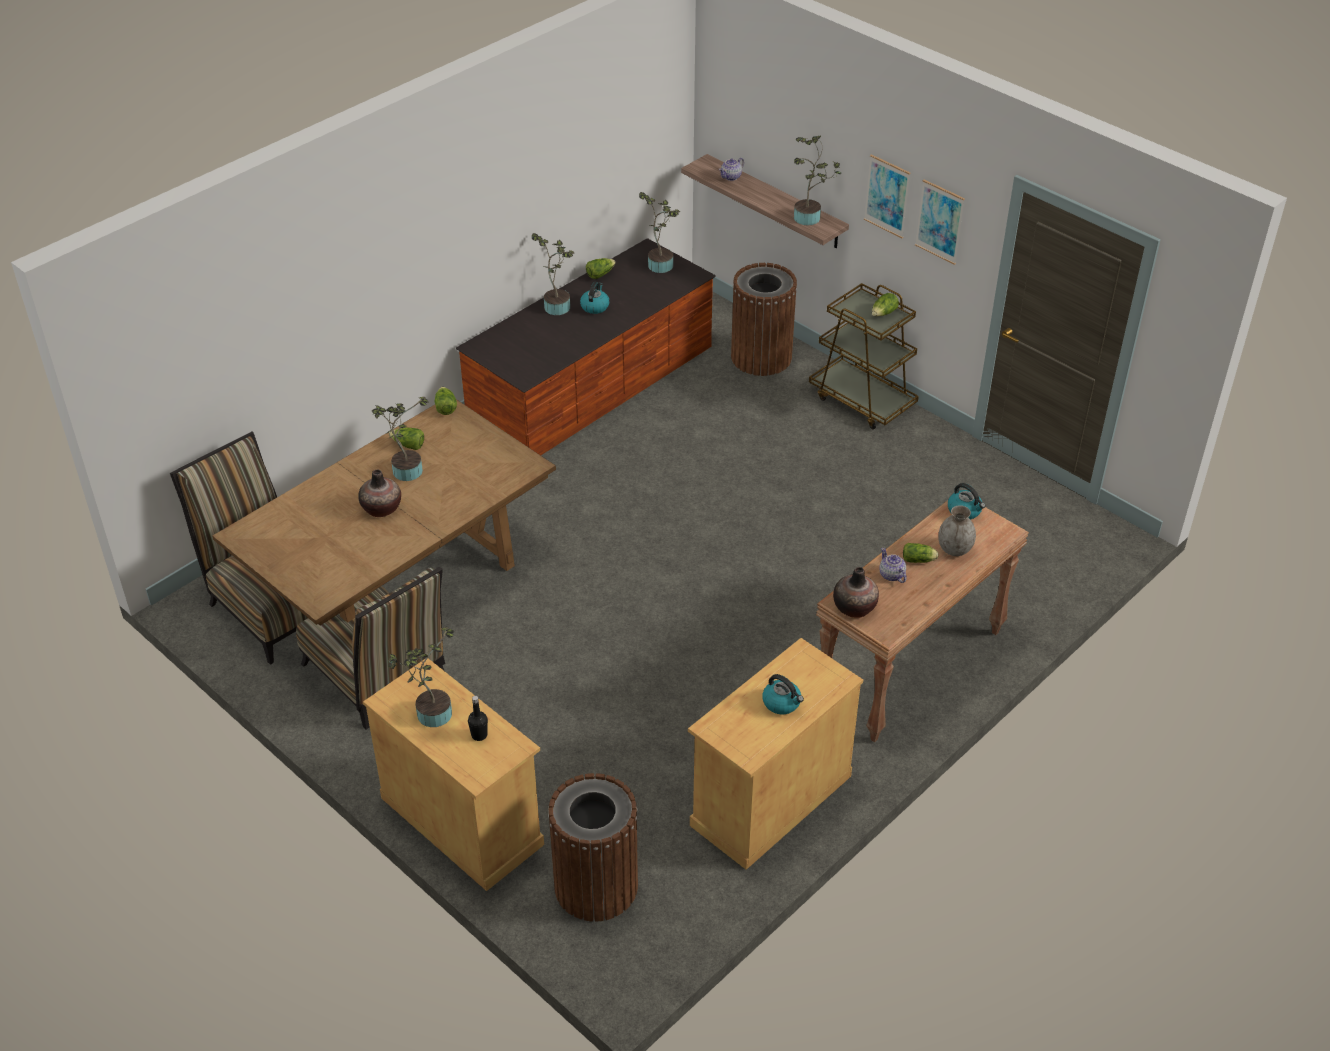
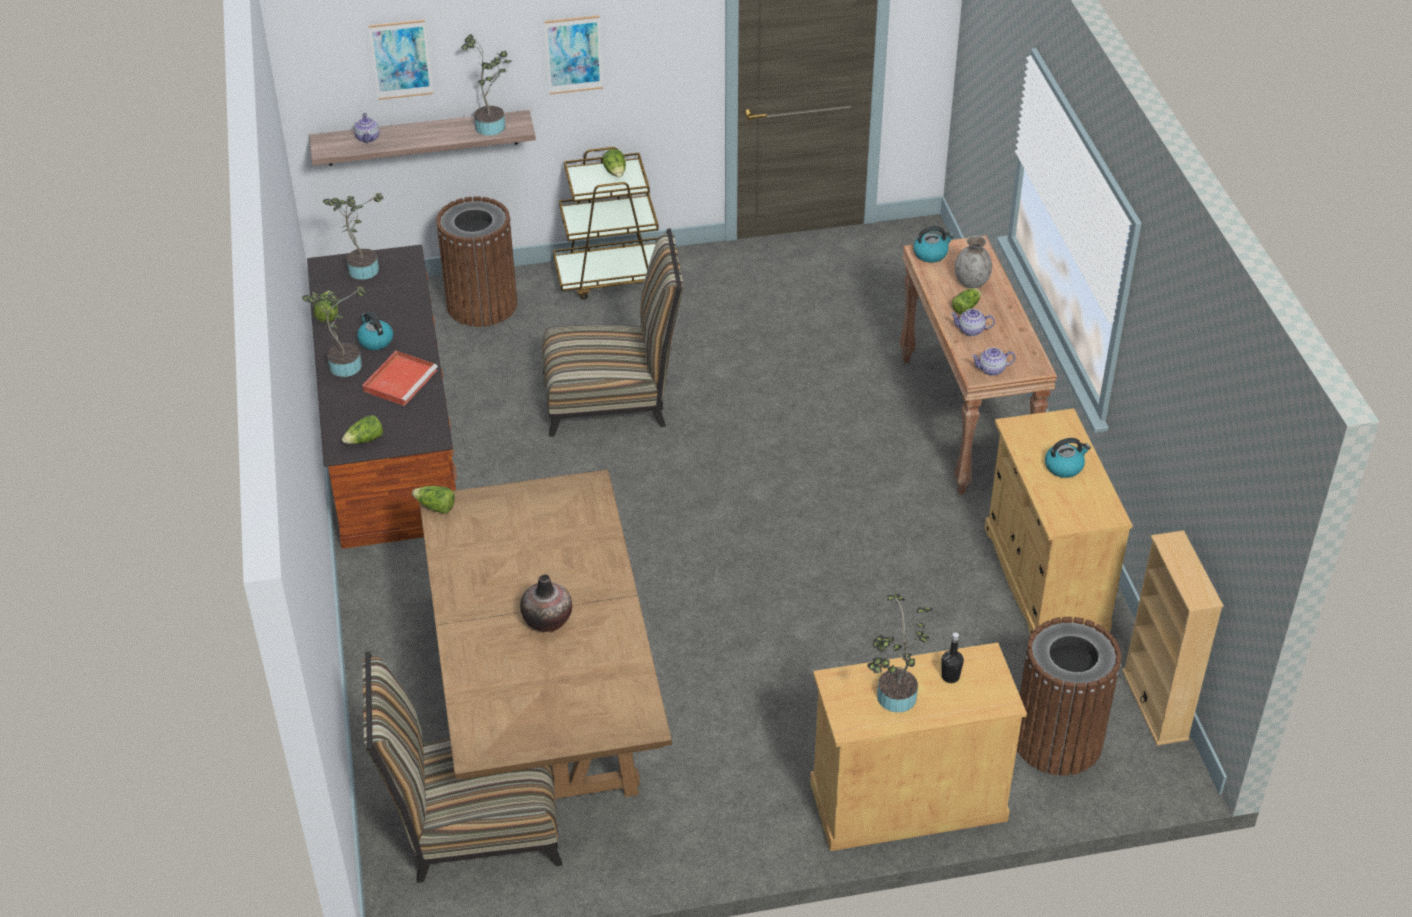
camera: 55 degrees left, 0 degrees up
(380, 677) = (662, 781): chair -> chair (613, 398)
(404, 469) = (503, 578): potted plant -> none
(408, 445) = (467, 559): lettuce -> lettuce (365, 440)
(567, 336) = (400, 380): none -> red tray
(688, 935) = (1155, 705): none -> beige bookcase
(854, 608) = (992, 369): vase -> teapot
(939, 222) = (645, 47): picture -> picture (401, 59)

